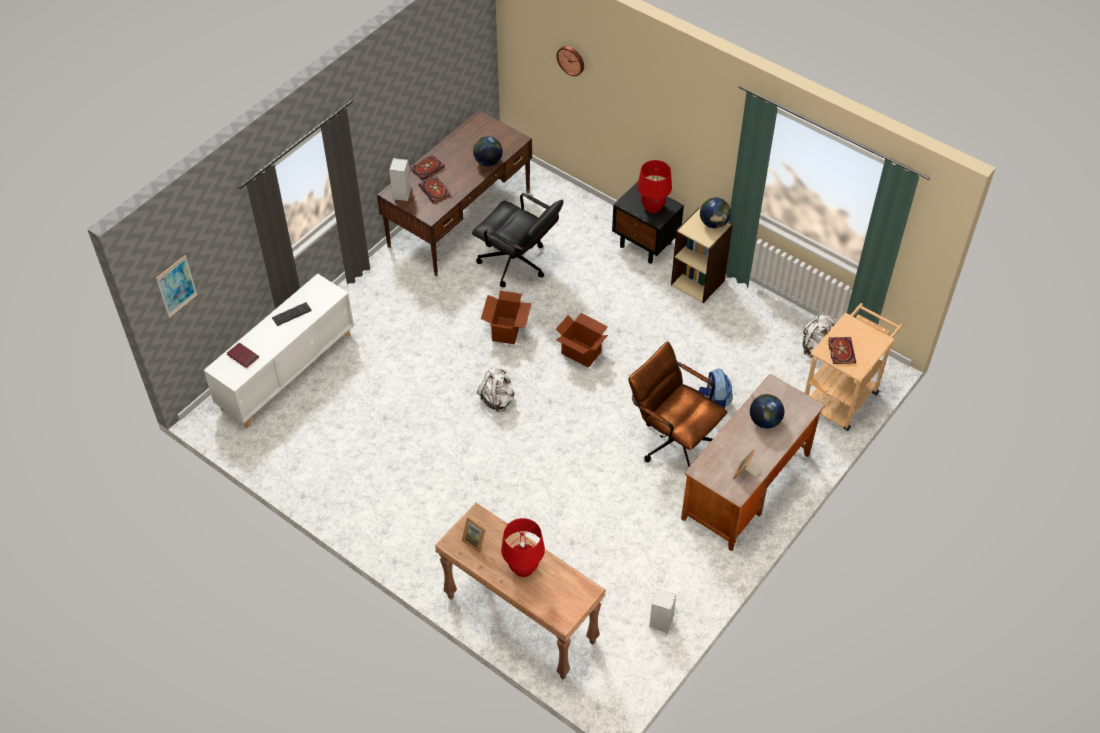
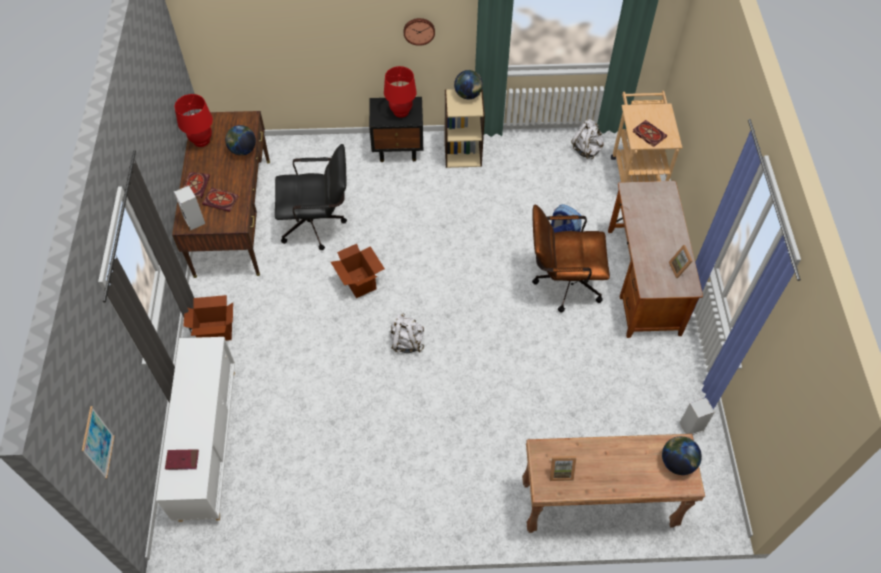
camera: 40 degrees left, 5 degrees up
(291, 314) = (191, 390): keyboard -> none
(523, 567) = (618, 465): red table lamp -> red table lamp (201, 140)
(571, 60) = (270, 17): wall clock -> wall clock (419, 30)
(581, 352) = (432, 261): cardboard box -> cardboard box (215, 331)
(765, 421) = (651, 220): globe -> globe (677, 463)

